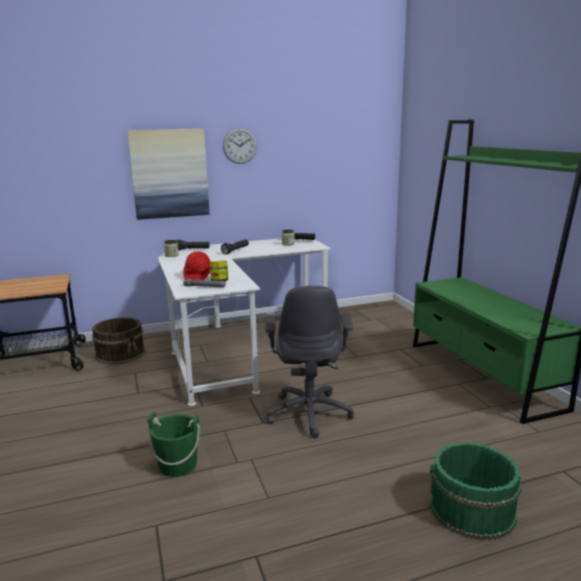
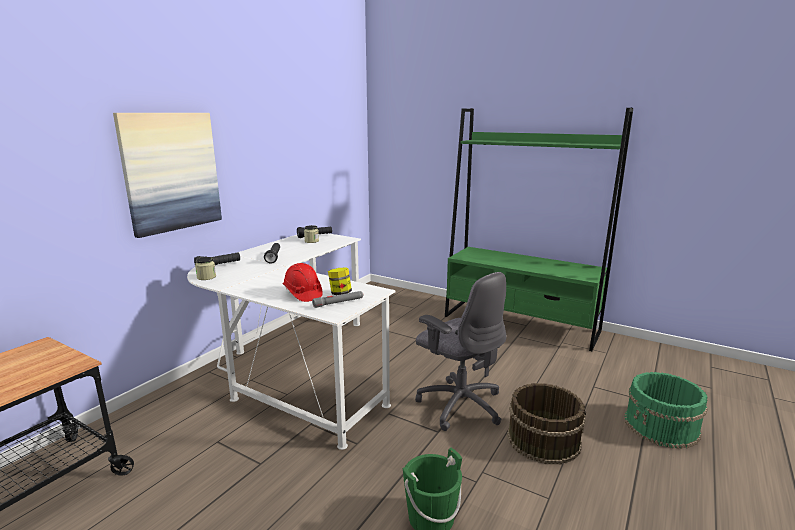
camera: 40 degrees left, 0 degrees up
(121, 354) = (159, 427): brown bucket -> brown bucket (543, 439)
(240, 146) = (244, 134): wall clock -> none

